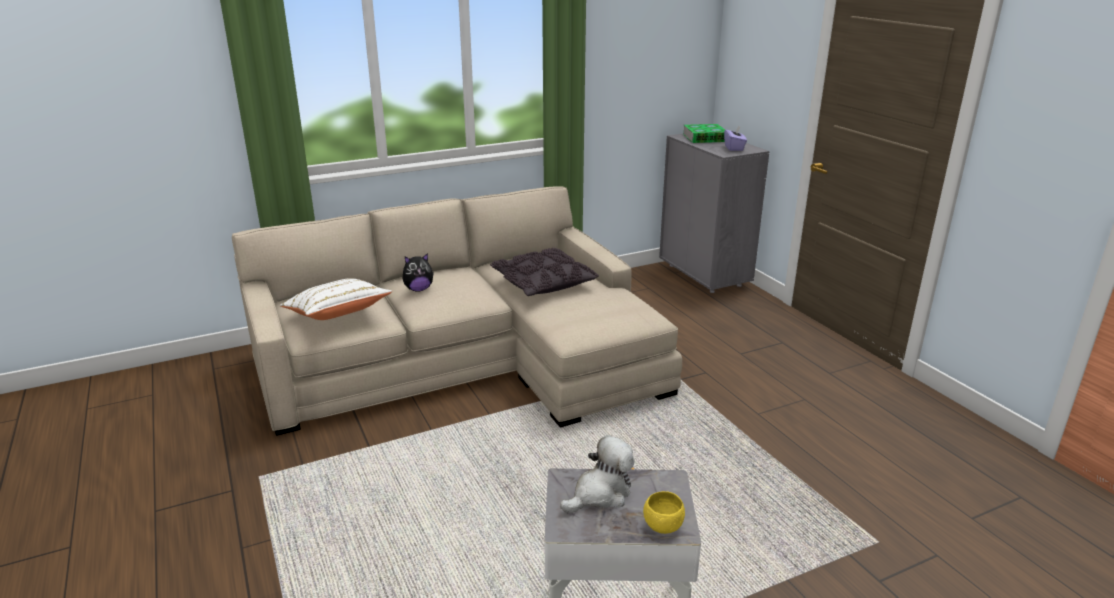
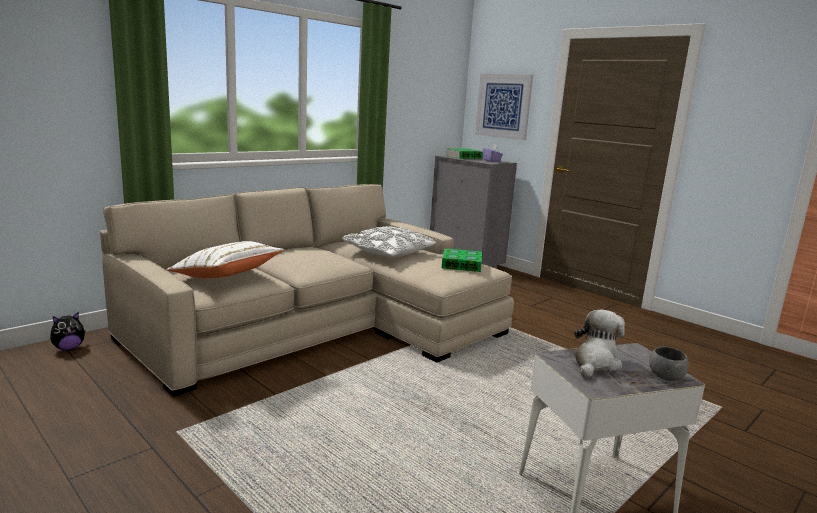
camera: 20 degrees left, 10 degrees down
(418, 289) = (287, 258): plush toy -> plush toy (69, 348)
(543, 283) = (388, 252): black pillow -> white pillow
(616, 310) = (461, 264): none -> book
(663, 525) = (665, 377): yellow bowl -> grey bowl
(759, 70) = (503, 106): none -> picture

